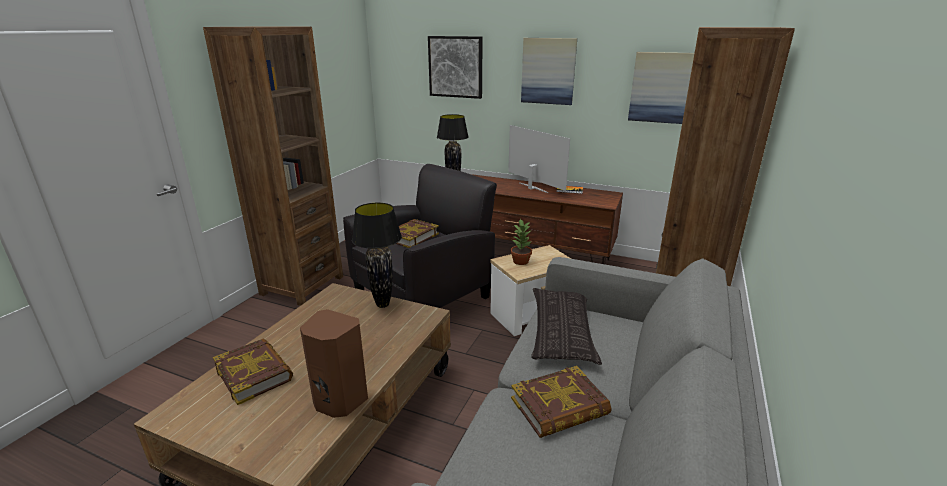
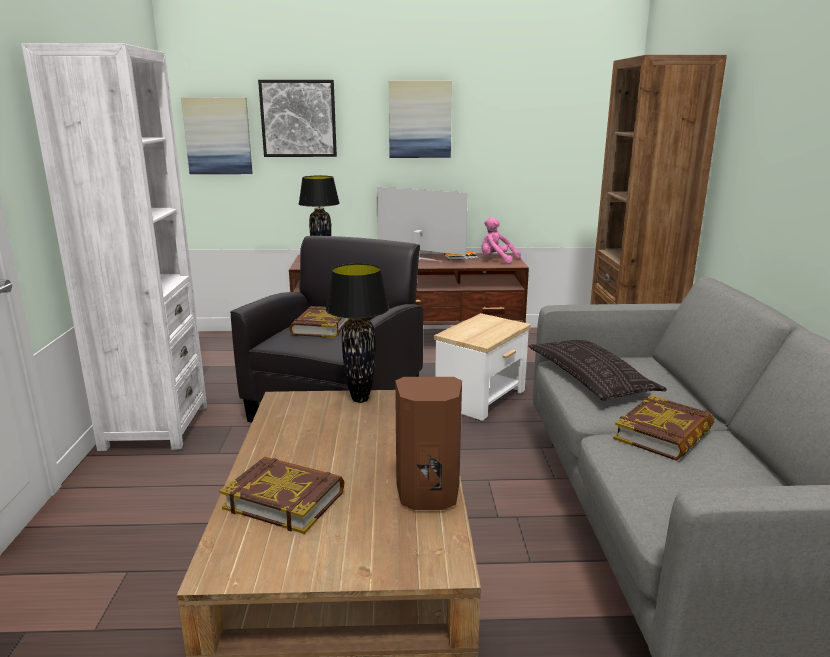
camera: 25 degrees left, 5 degrees down
(302, 285) = (155, 427): brown bookcase -> white bookcase
(521, 261) = (470, 331): potted plant -> none
(596, 197) = (496, 260): none -> pink plush toy
(661, 87) = (546, 133): picture -> picture (218, 136)

